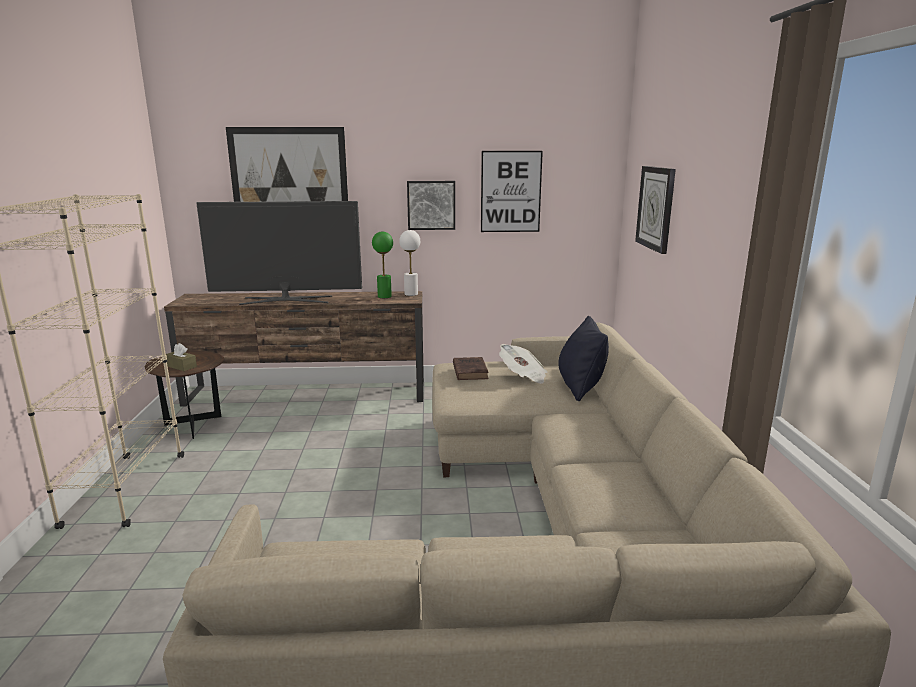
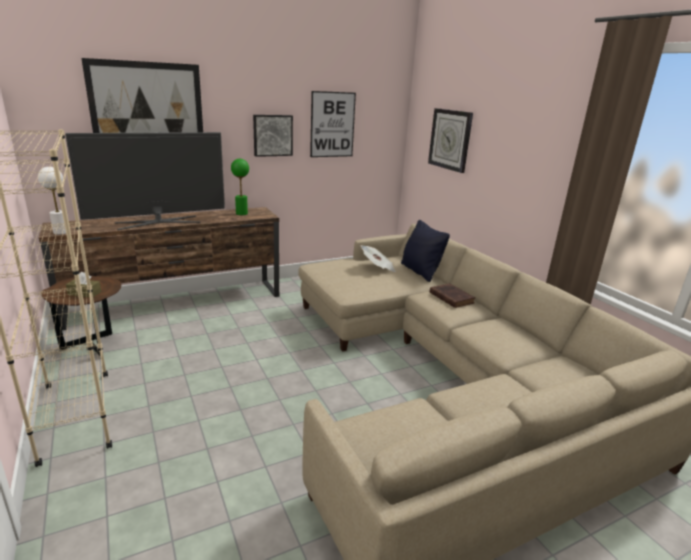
camera: 25 degrees left, 5 degrees up
(411, 294) = (260, 210): white table lamp -> white table lamp (61, 232)
(470, 371) = (336, 268): brown book -> brown book (450, 297)

